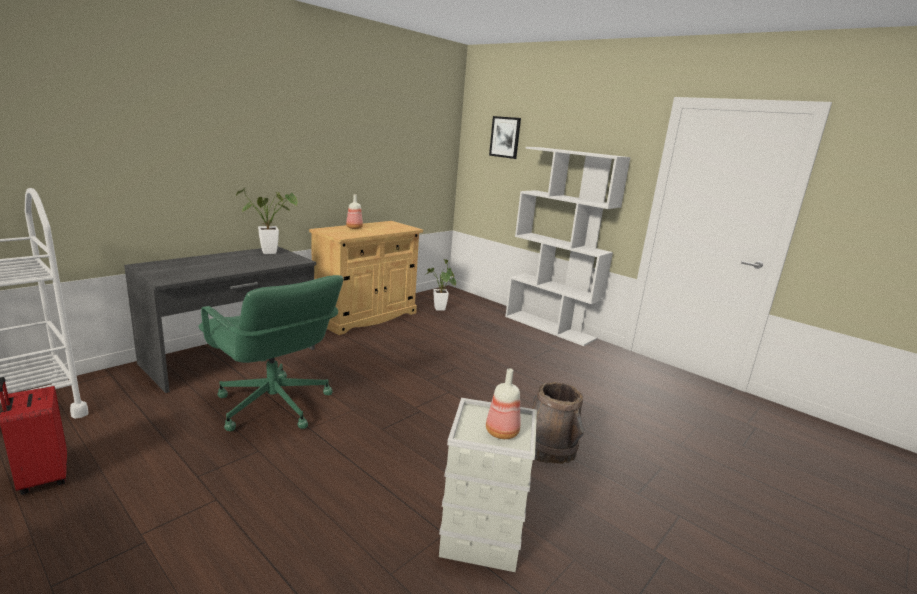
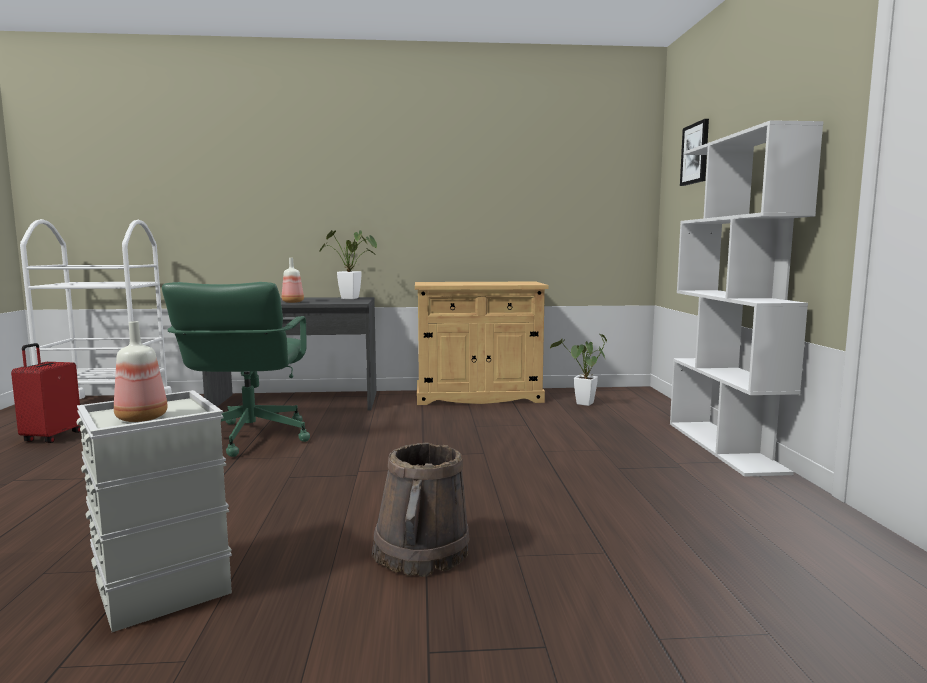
camera: 45 degrees right, 10 degrees down
(353, 228) = (465, 282): bottle -> bottle (292, 302)

